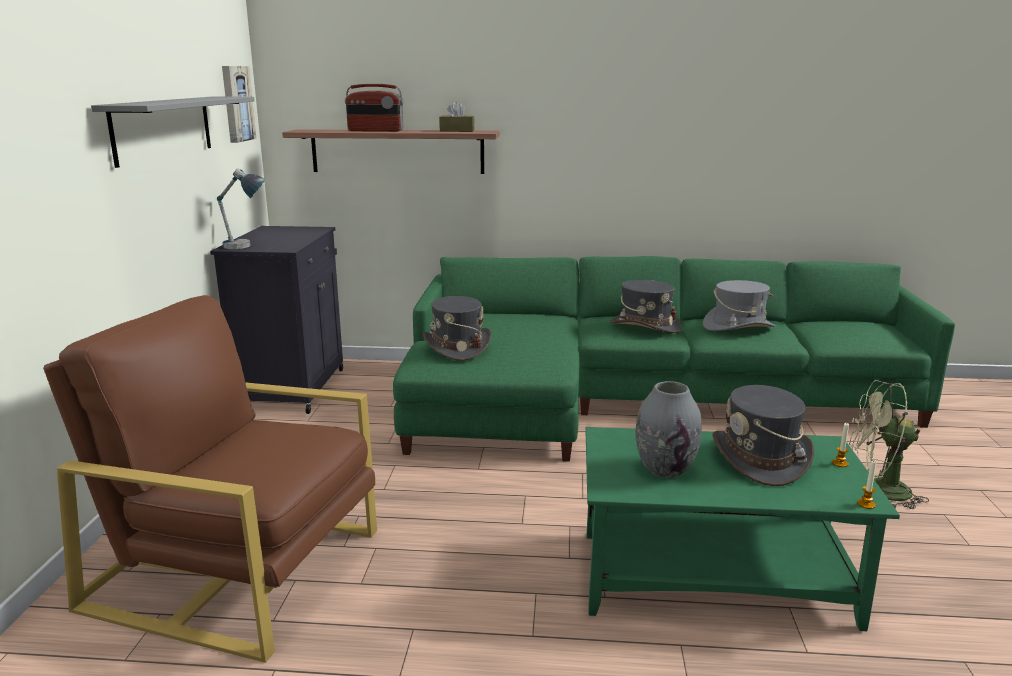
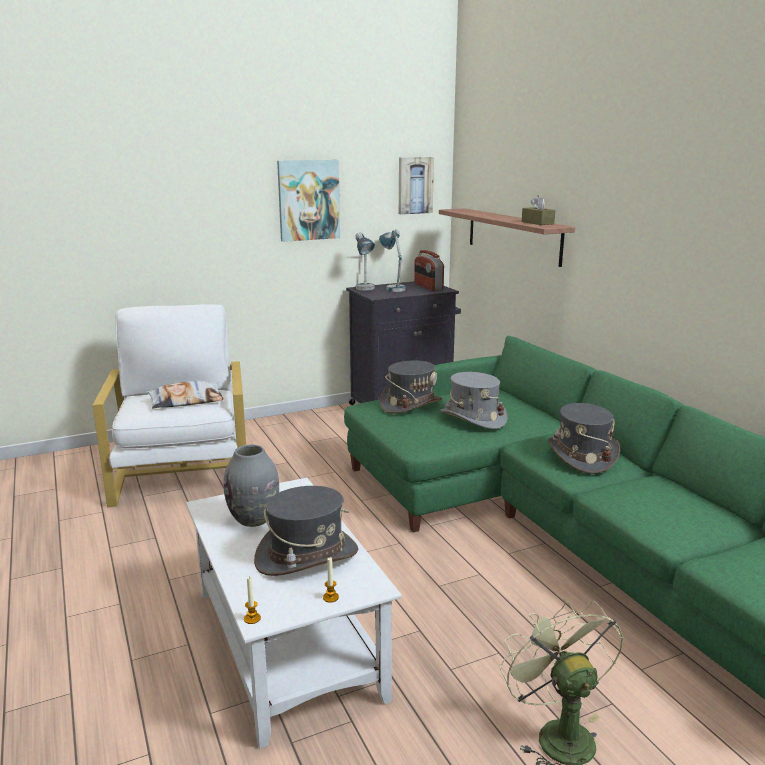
camera: 60 degrees right, 0 degrees up
(163, 128) = (308, 200): grey shelf -> picture
(239, 568) = (183, 470): brown armchair -> white armchair
(264, 239) = (392, 288): none -> table lamp
(278, 443) = (186, 401): none -> pillow
(375, 131) = (489, 215): radio -> radio (428, 287)
(715, 577) = (288, 644): green coffee table -> white coffee table
(738, 326) = (662, 499): grey hat -> grey hat (473, 418)

